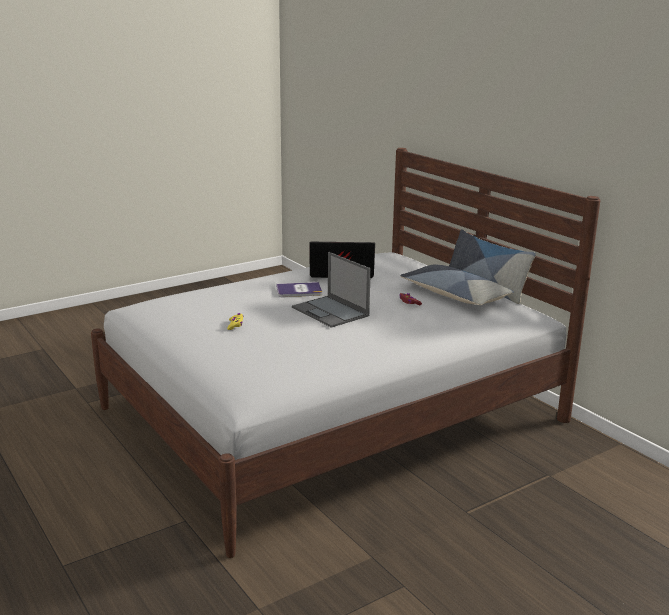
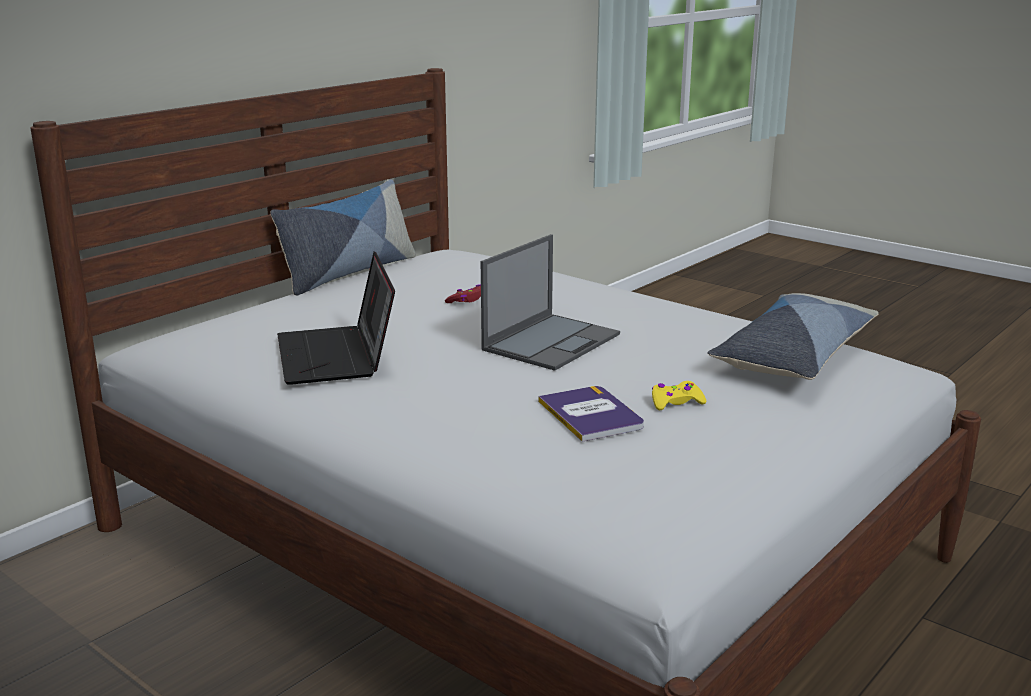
camera: 105 degrees left, 0 degrees up
(299, 290) = (460, 376): book -> book (591, 414)
(455, 295) = (411, 281): pillow -> pillow (793, 356)

